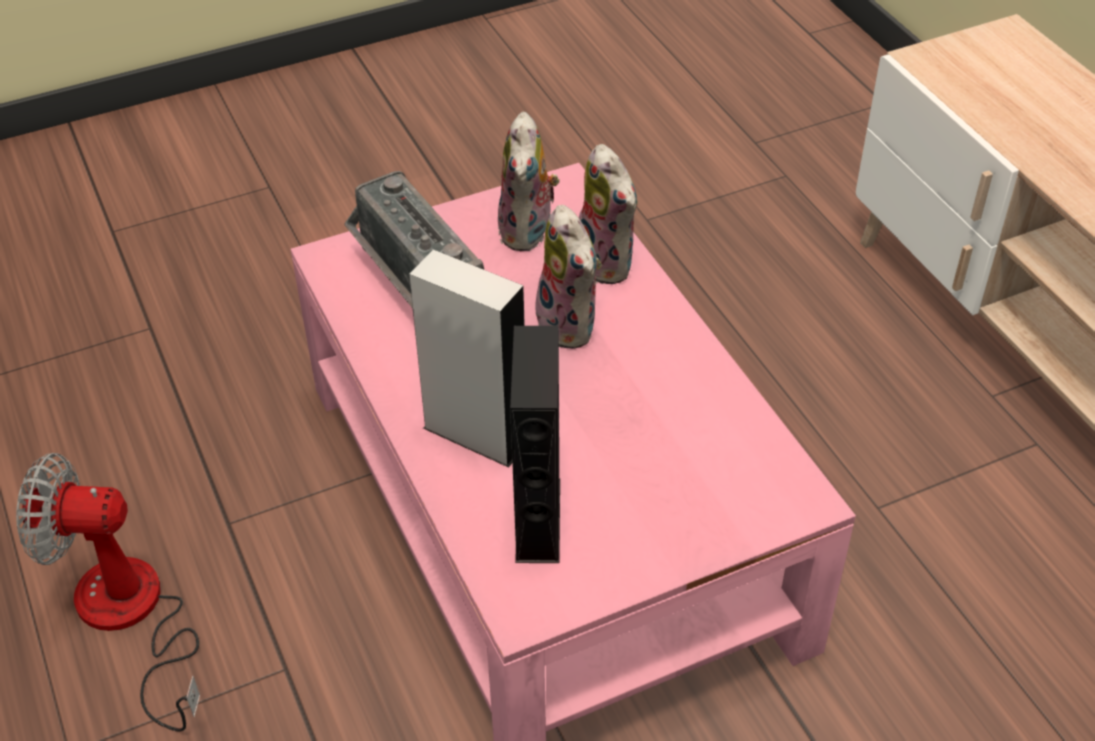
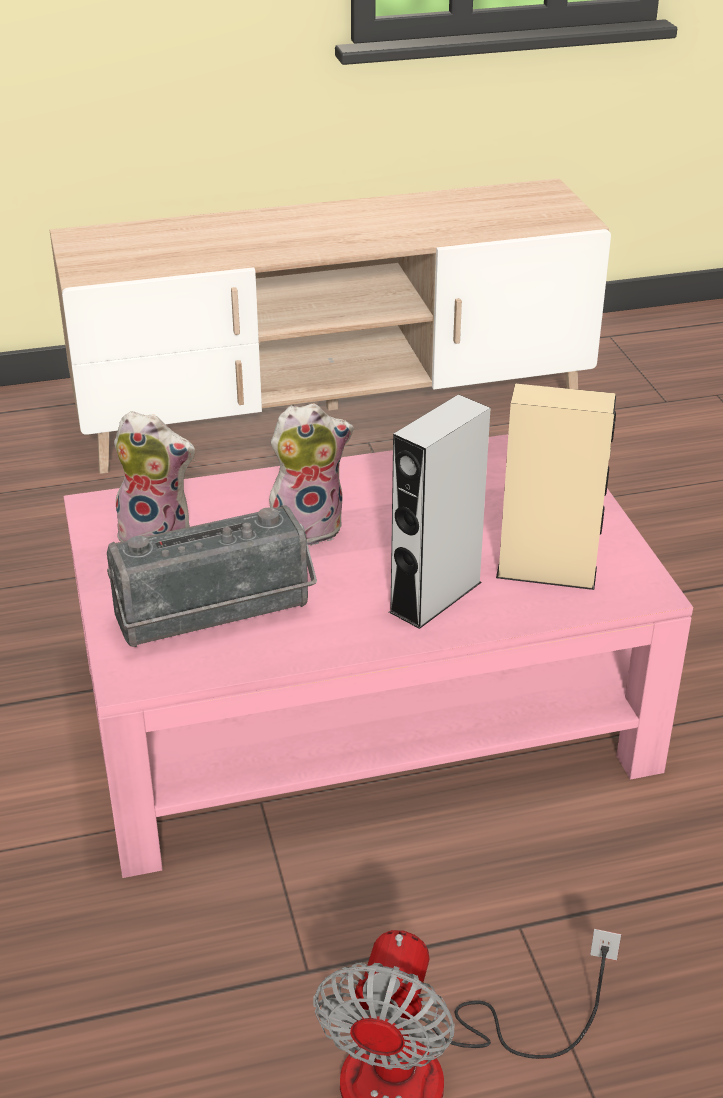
camera: 80 degrees left, 10 degrees down
(538, 519) = (546, 572): black speaker -> beige speaker
(609, 263) = (229, 496): plush toy -> none

